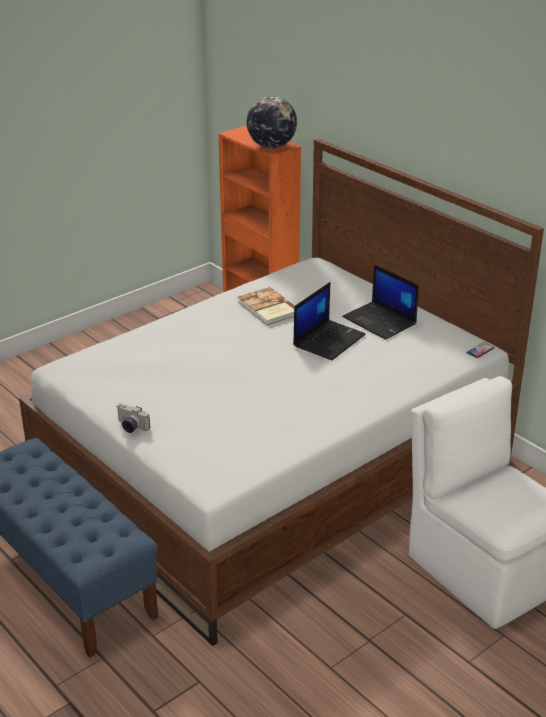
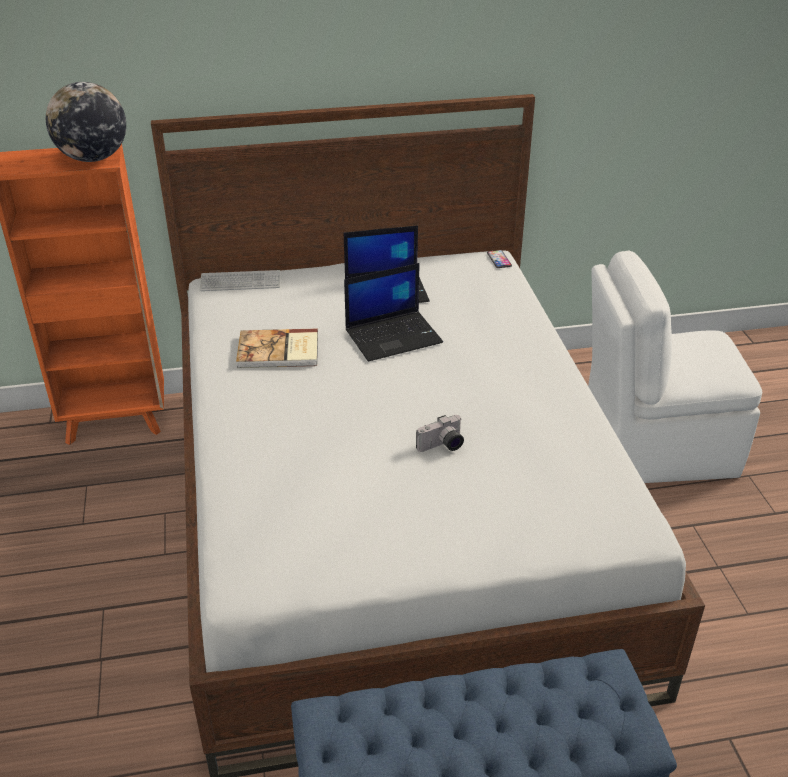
camera: 60 degrees left, 5 degrees up
(130, 427) = (460, 561): camera -> camera (442, 446)
(328, 270) = (240, 282): none -> keyboard
(329, 340) = (394, 336): laptop -> laptop turned 90 degrees clockwise

